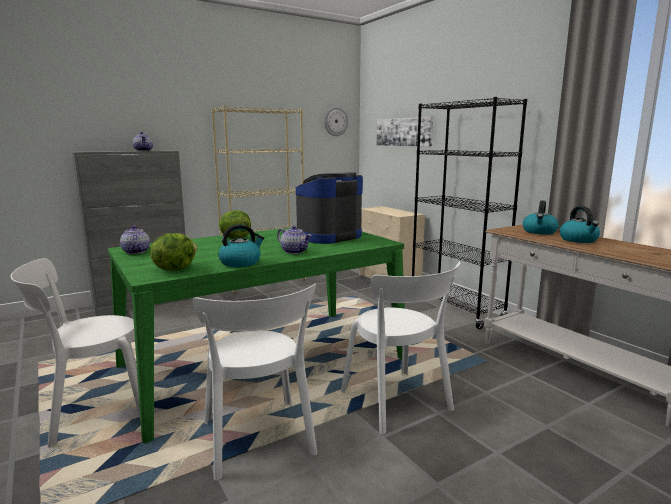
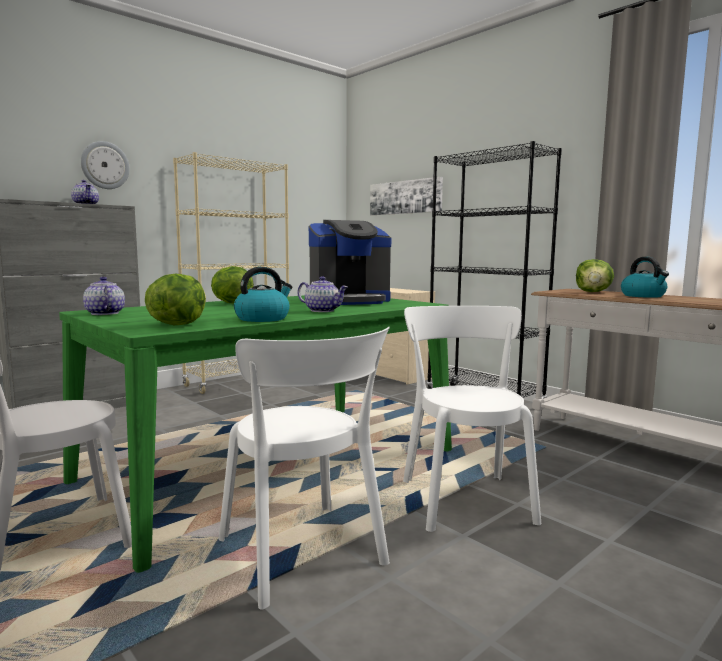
camera: 10 degrees left, 5 degrees down
(328, 236) = (349, 301): coffee machine -> coffee machine turned 150 degrees counterclockwise
(335, 121) = (320, 187): wall clock -> wall clock (105, 165)
(398, 403) = (465, 497): white chair -> white chair turned 150 degrees counterclockwise
(539, 232) = (593, 292): kettle -> lettuce

